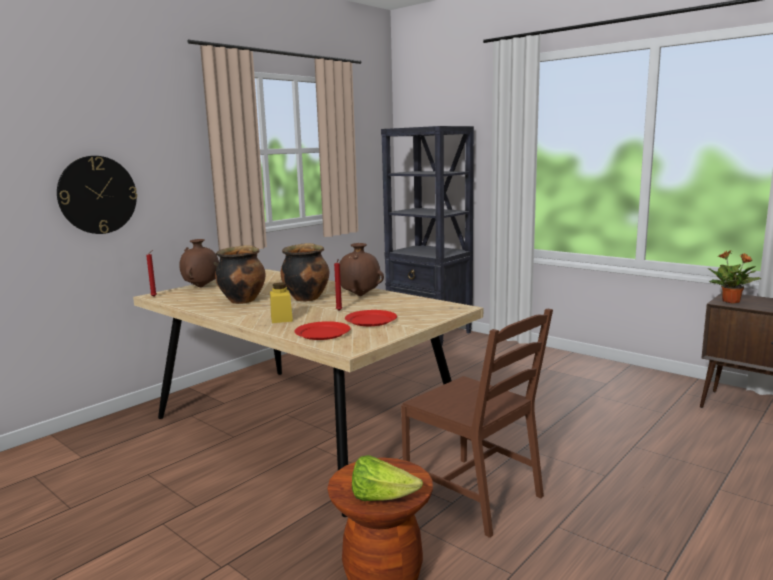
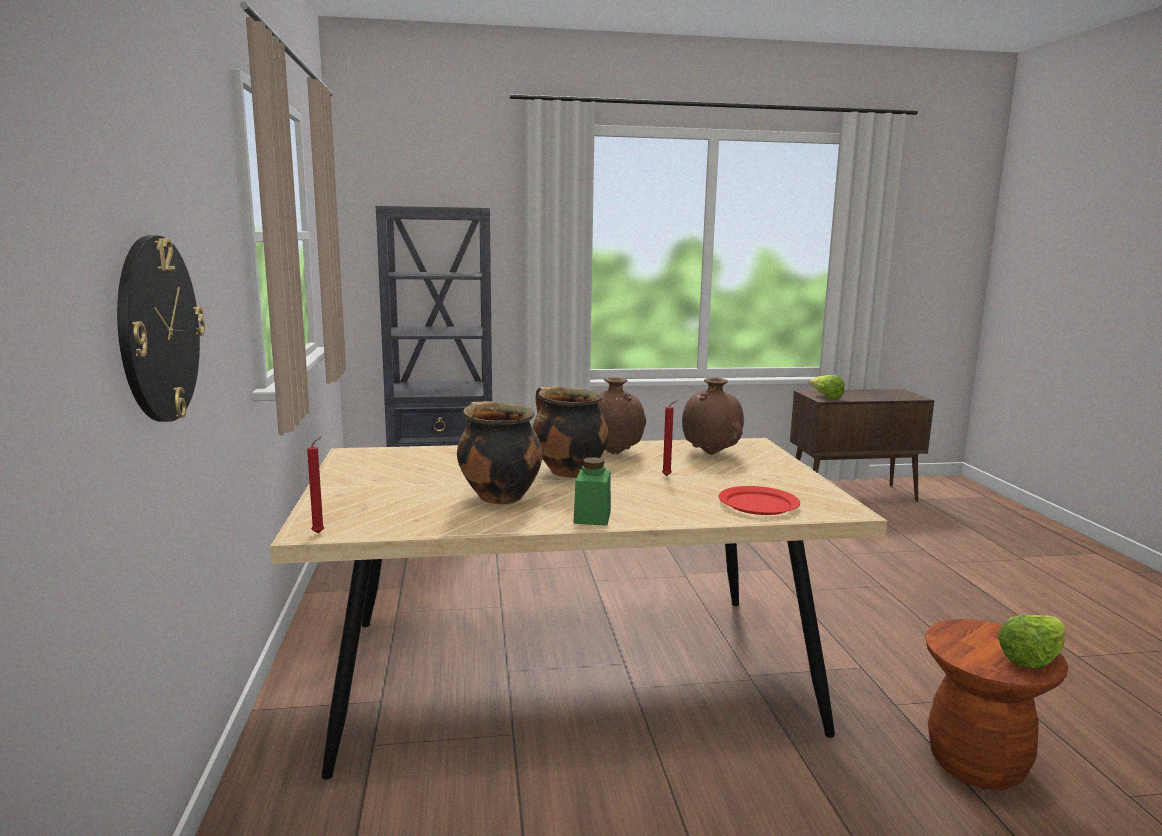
camera: 50 degrees left, 0 degrees up
(201, 287) = (340, 497): brown vase -> brown vase (711, 454)
(241, 316) = (592, 517): none -> green jar
(281, 318) = (649, 503): yellow jar -> none
(371, 320) = (739, 476): red plate -> none
(475, 495) = (858, 650): brown chair -> none
(731, 302) = (826, 397): potted plant -> lettuce

